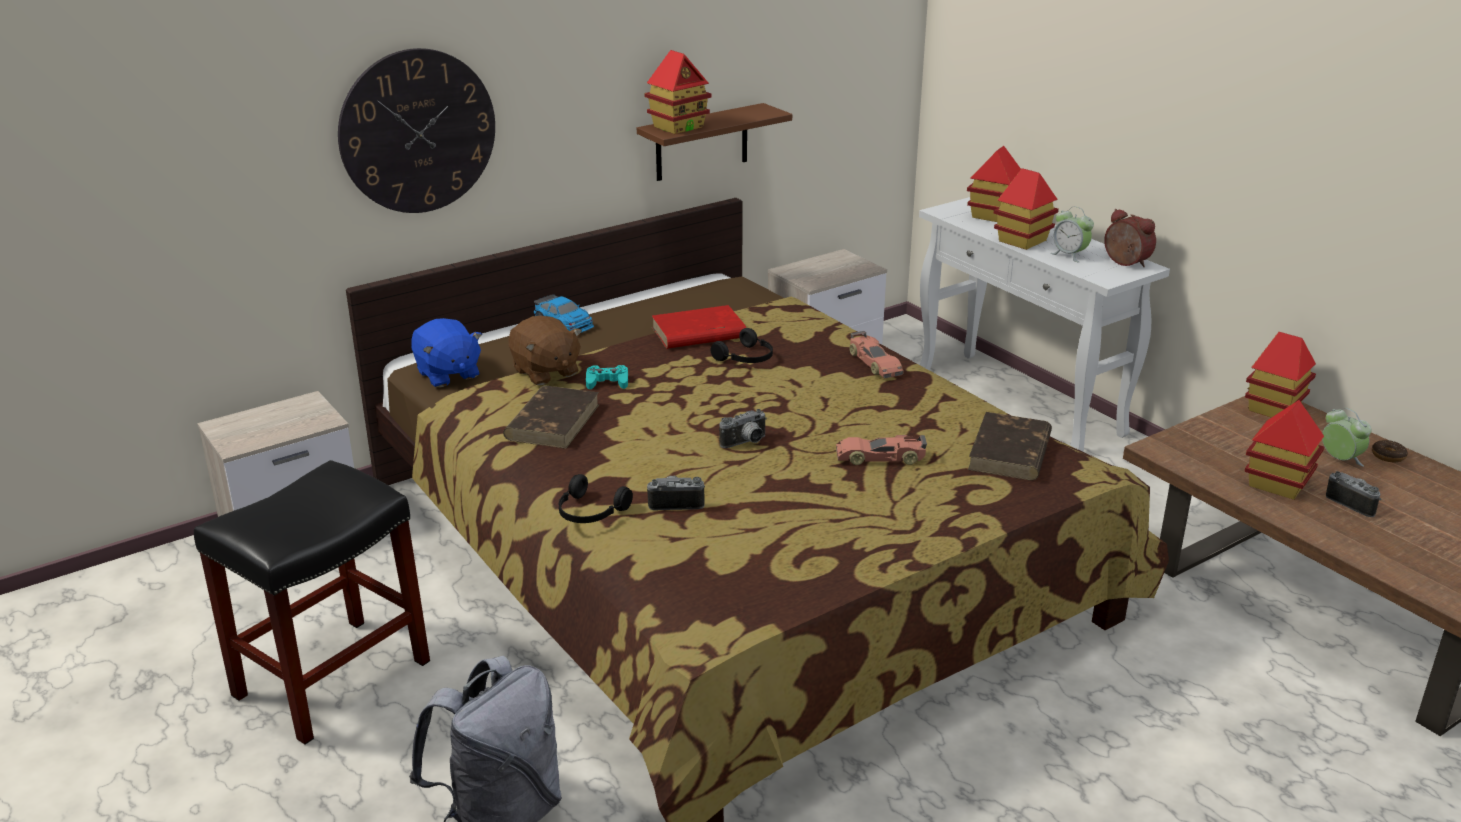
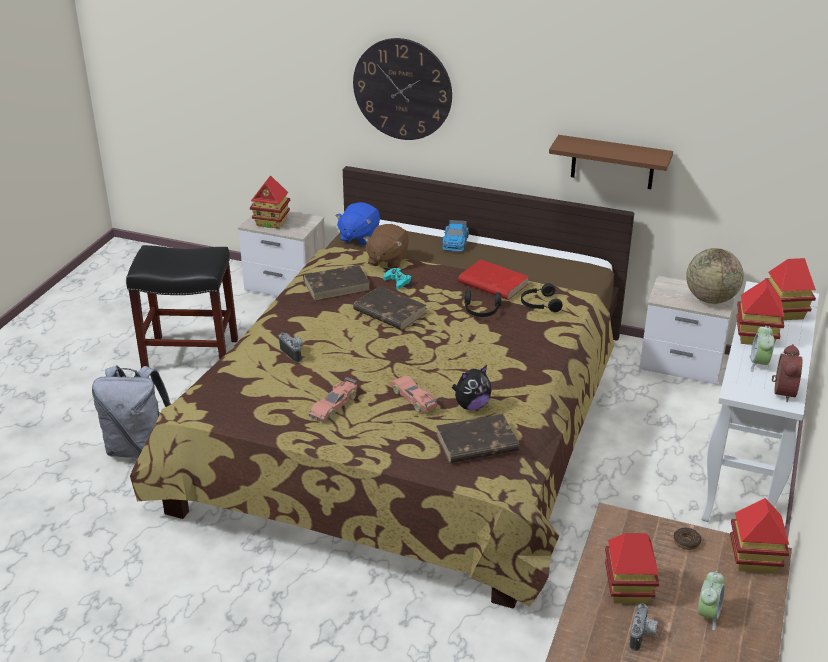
camera: 55 degrees right, 5 degrees up
(589, 512) = (259, 333): black headphones -> black headphones (539, 304)
(669, 409) = (389, 311): none -> brown book
(678, 127) = (578, 144): toy house -> toy house (271, 222)
(746, 443) = (379, 349): camera -> none
(845, 264) = (710, 299): none -> globe
(874, 363) = (534, 355): toy car -> toy car (334, 405)
(933, 430) = (471, 405): none -> plush toy
(1388, 456) = (749, 641): donut -> donut (686, 542)

